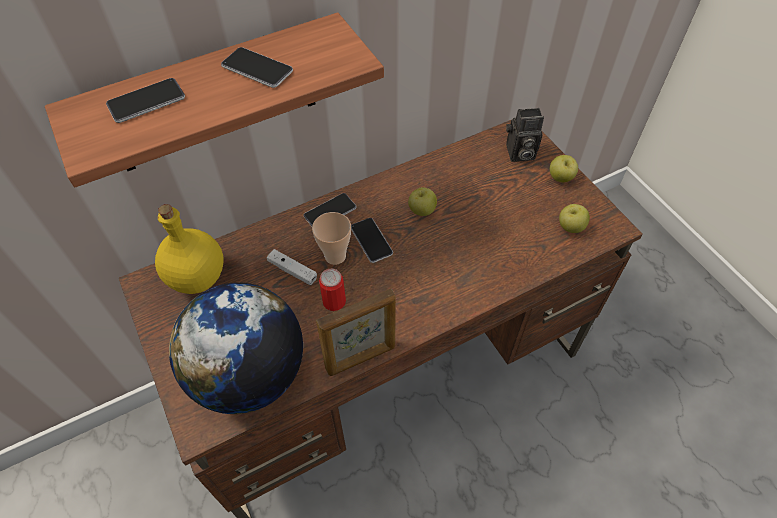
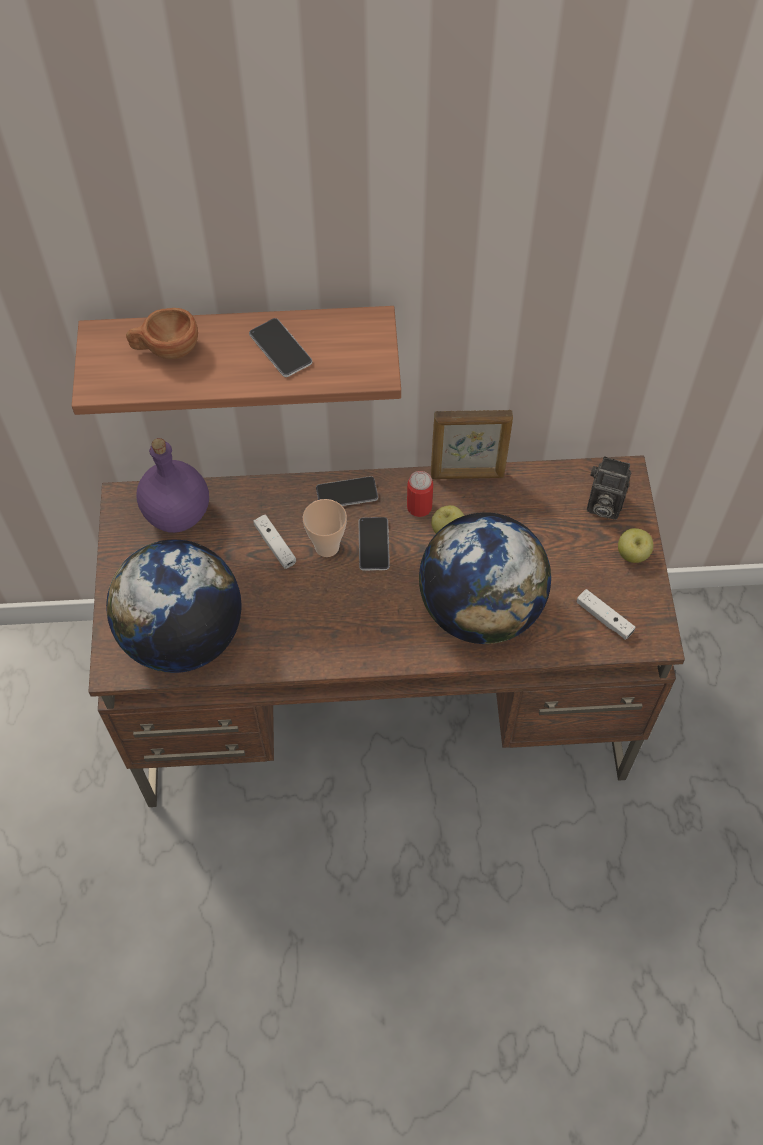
camera: 25 degrees right, 5 degrees up
(146, 101) = (166, 350): phone -> brown cup
(196, 278) = (176, 514): yellow bottle -> purple bottle
(334, 301) = (300, 596): can -> can (419, 507)
(361, 358) = (297, 666): picture frame -> picture frame (467, 475)
(479, 256) = (480, 609): none -> globe
(570, 227) = (604, 618): apple -> white game controller

